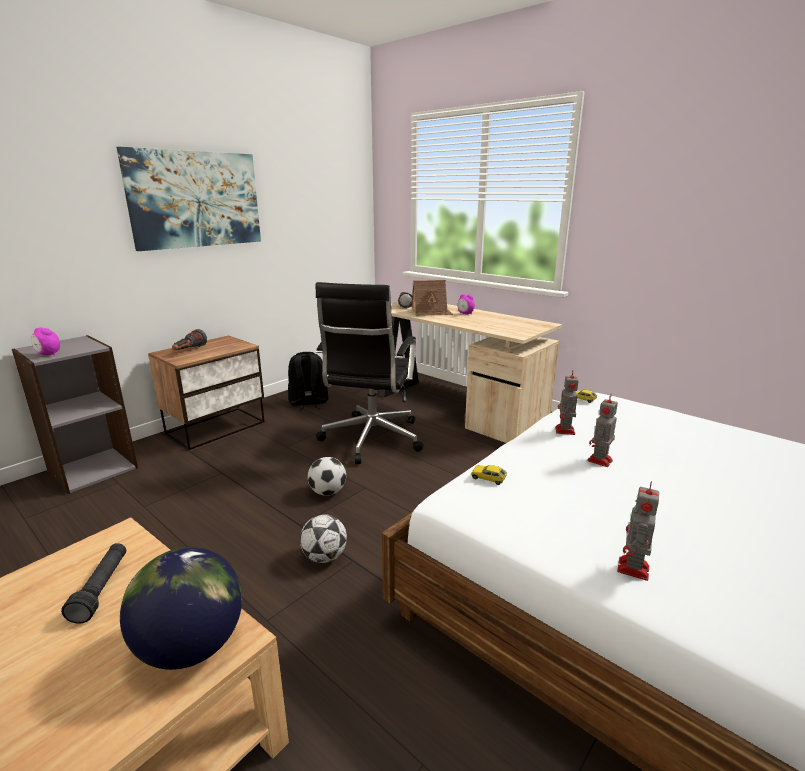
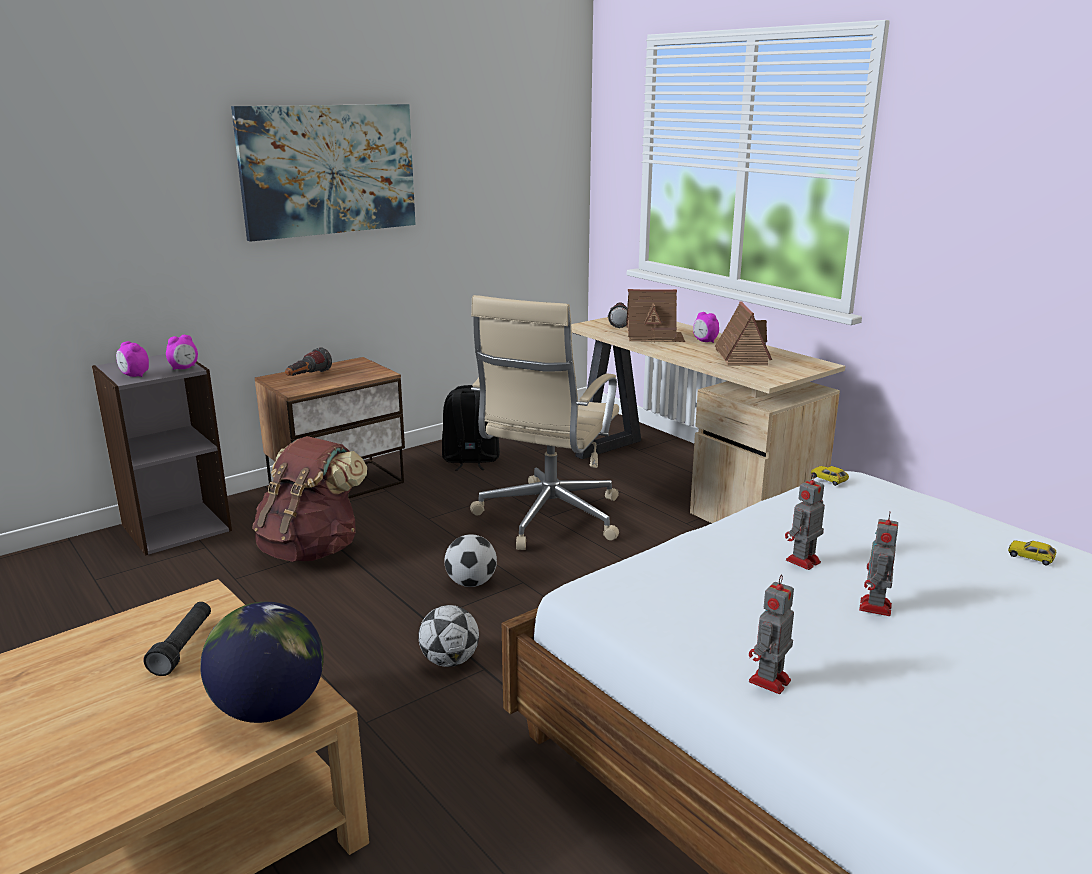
camera: 10 degrees right, 0 degrees up
(90, 347) = (184, 368): none -> alarm clock
(203, 477) = (312, 549): none -> brown backpack
(371, 440) = (547, 519): black office chair -> beige office chair
(488, 478) = (643, 569): toy car -> toy car (1030, 557)
(494, 322) = (741, 357): none -> toy house
(565, 431) = (776, 520): toy robot -> toy robot (875, 608)

